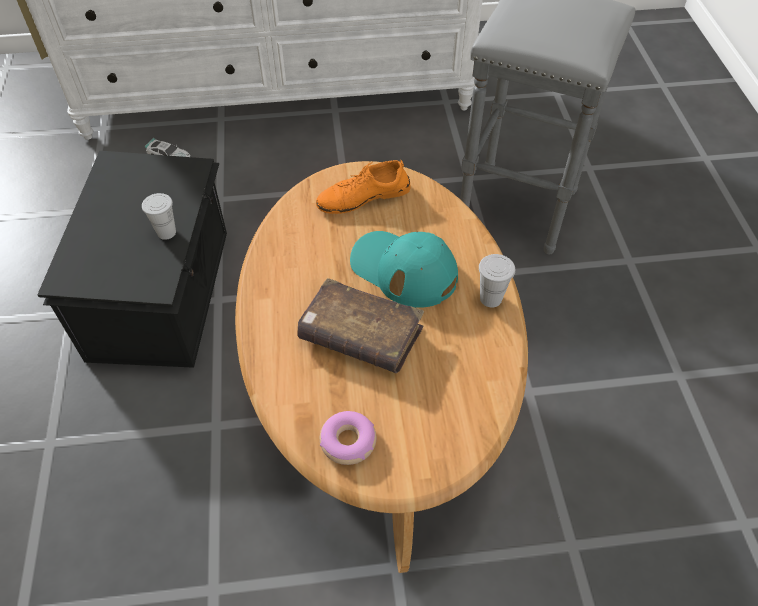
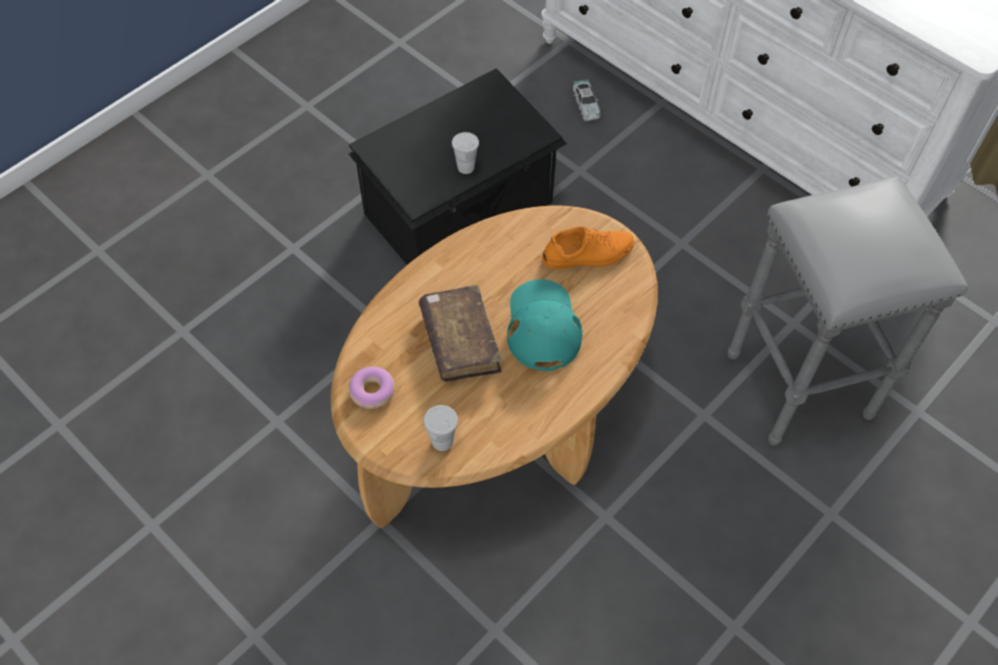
camera: 50 degrees right, 5 degrees up
(363, 197) = (588, 254): orange shoe -> orange shoe turned 135 degrees clockwise
(490, 298) = (568, 398): white cup -> white cup (442, 441)

